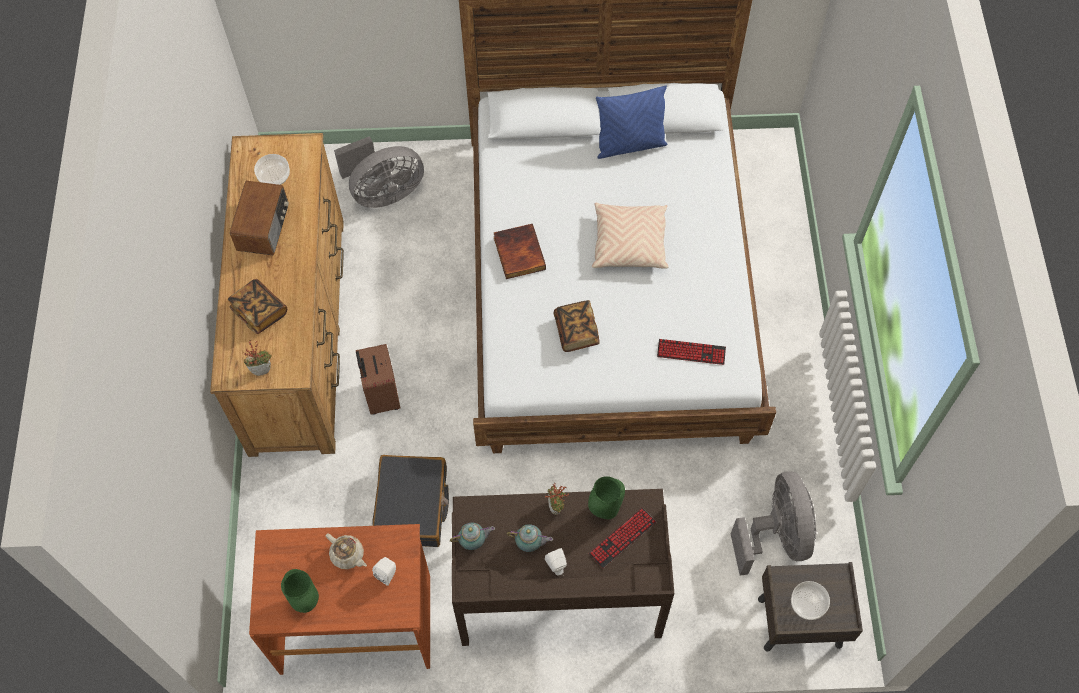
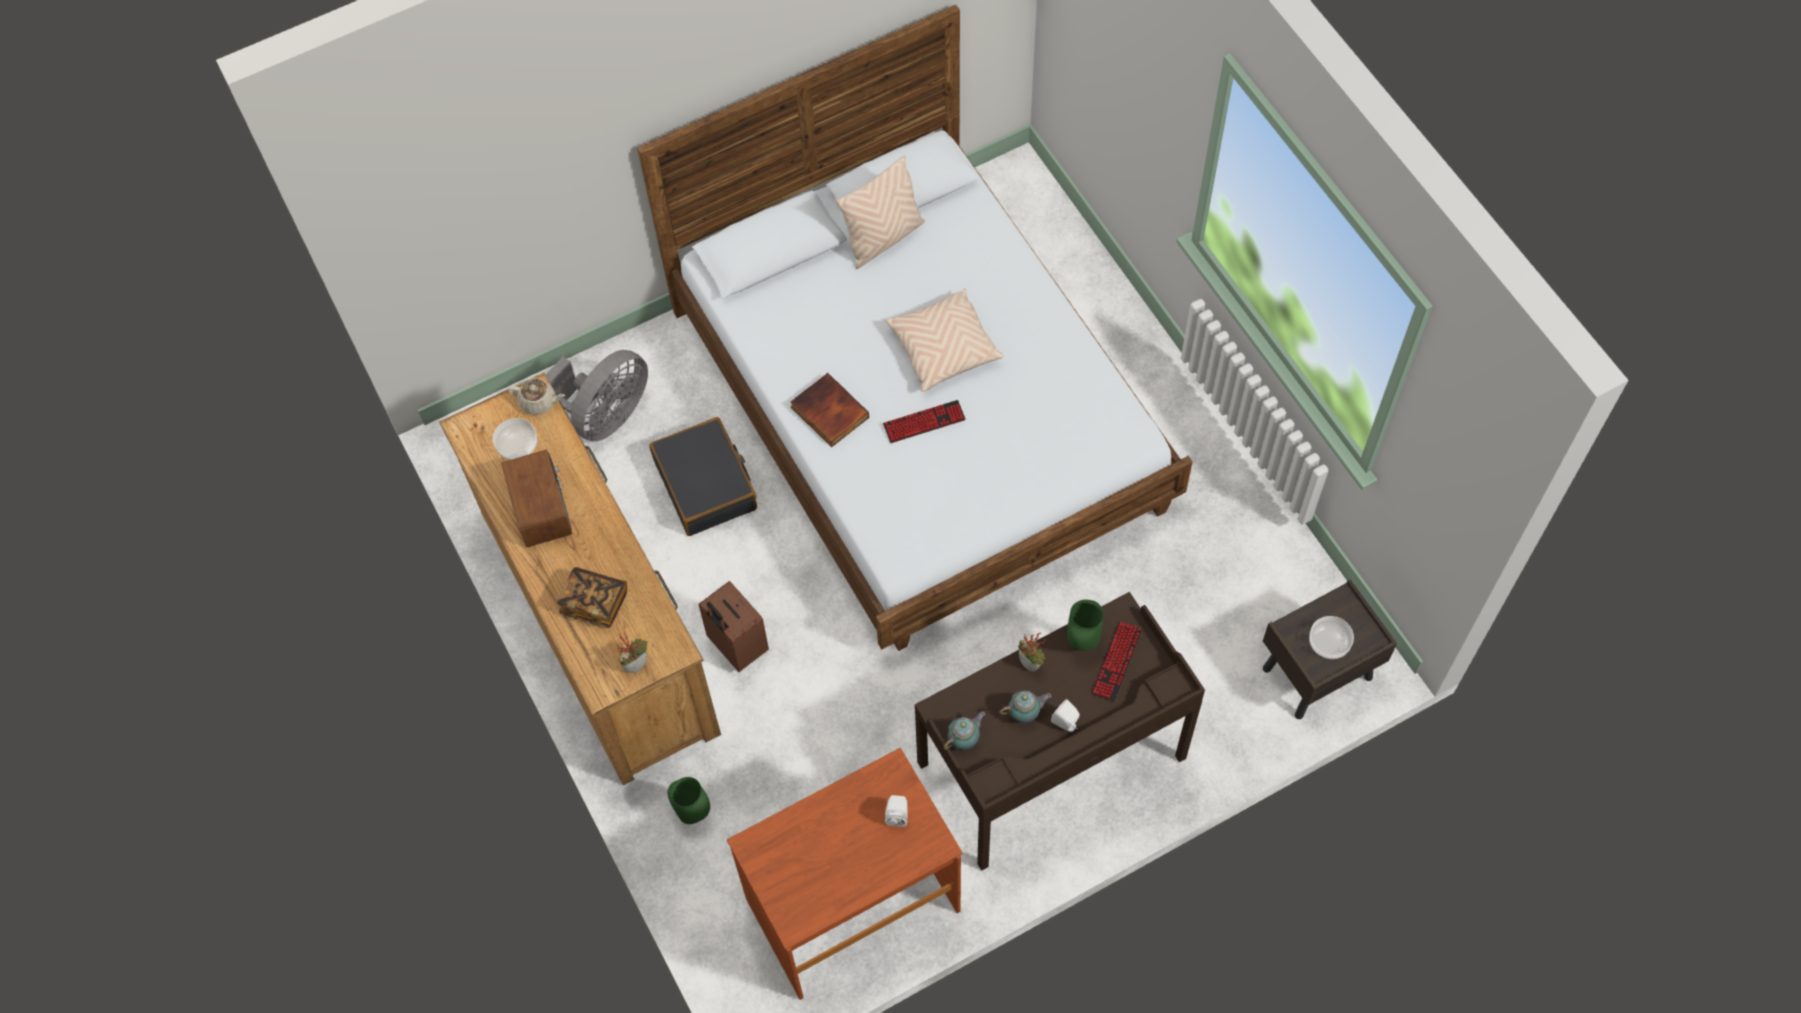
camera: 25 degrees left, 0 degrees up
(305, 602) = (826, 886): green vase -> green vase (692, 814)
(348, 555) = (843, 816): beige teapot -> beige teapot (539, 402)
(412, 506) = (841, 750): black suitcase -> black suitcase (706, 484)
(576, 332) = (942, 470): book -> none
(630, 145) = (883, 238): blue pillow -> beige pillow
(691, 352) = (1075, 437): keyboard -> keyboard (924, 422)
(775, 535) = (1246, 595): grey fan -> none

